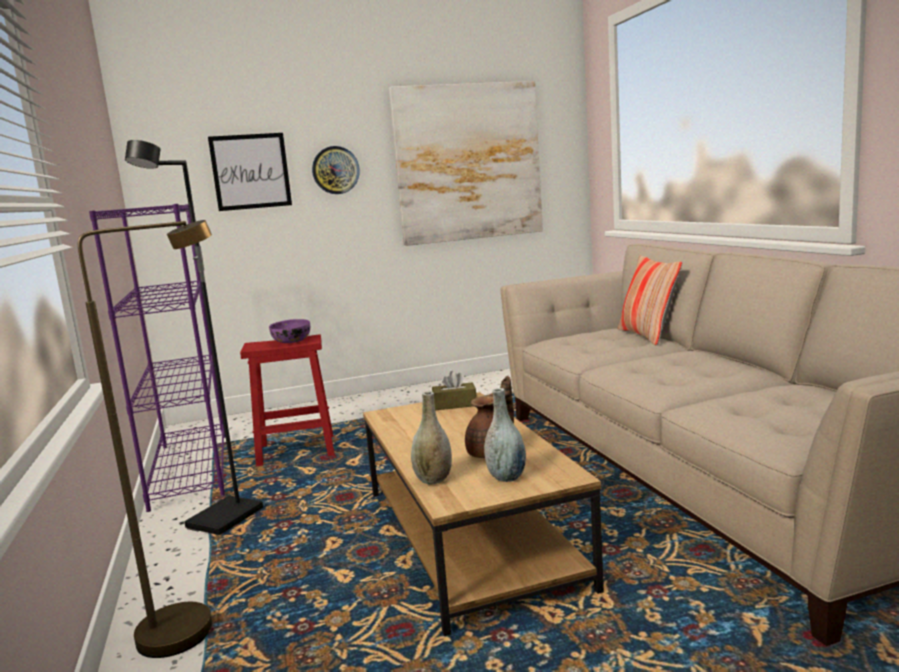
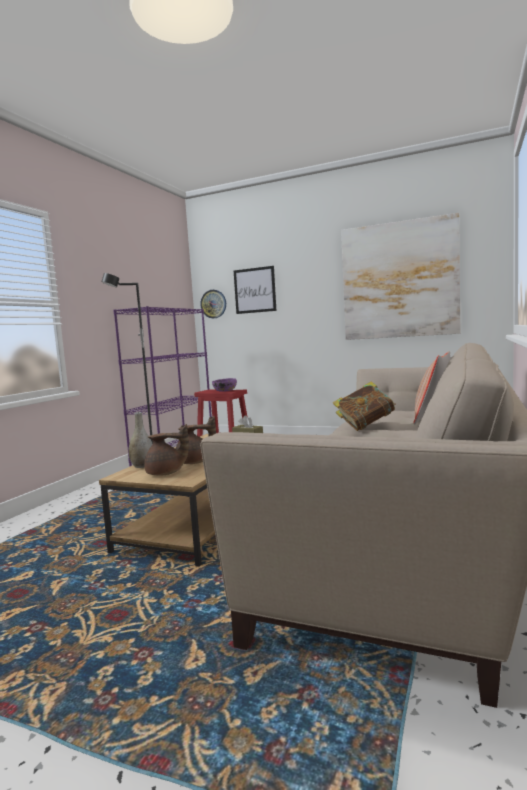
camera: 40 degrees right, 5 degrees down
(194, 623) = (62, 512): brown floor lamp -> none
(335, 170) = (304, 288): wall clock -> wall clock (213, 304)
(506, 477) = (166, 473): grey vase -> brown teapot
(618, 357) = (365, 426): none -> book

